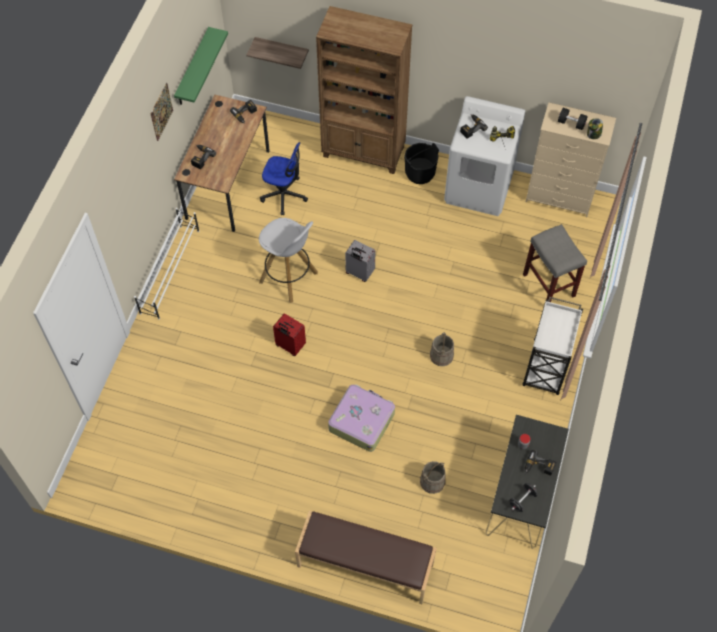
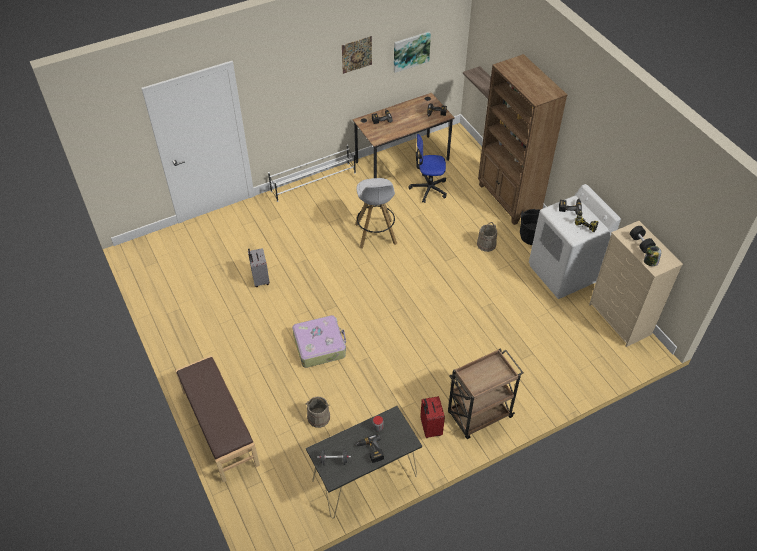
camera: 45 degrees right, 10 degrees down
(192, 68) = (411, 51): green shelf -> picture
(284, 195) = (428, 189): office chair -> office chair turned 120 degrees clockwise
(290, 346) = (330, 270): red suitcase -> red suitcase (430, 428)
(359, 273) = (422, 263): grey suitcase -> grey suitcase (260, 279)
(441, 355) = (416, 350): beige bucket -> beige bucket (486, 244)
(545, 368) = (478, 415): white cart -> brown cart
(549, 286) = (544, 368): grey stool -> none

